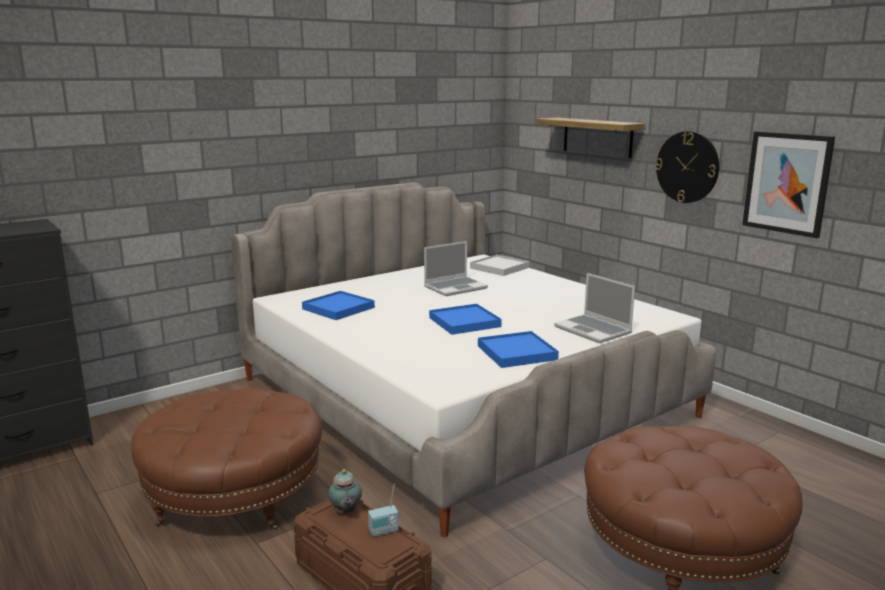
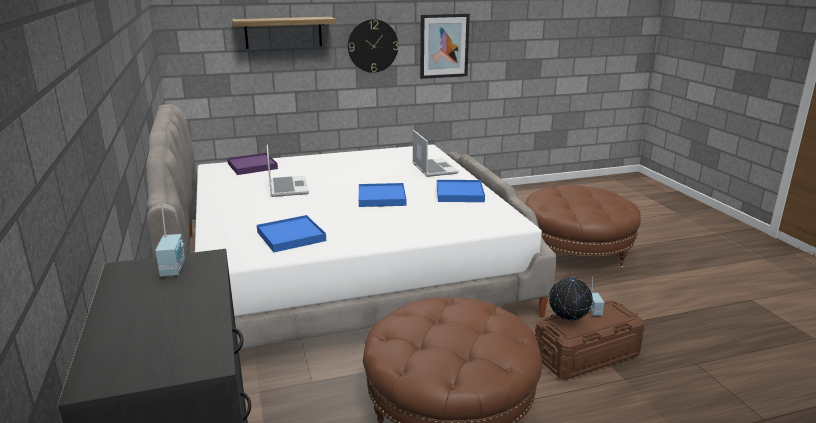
camera: 70 degrees left, 5 degrees up
(31, 227) = (174, 269): none -> radio
(345, 512) = (567, 322): teapot -> globe
(499, 268) = (252, 166): white tray -> purple tray
(594, 330) = (433, 168): laptop -> laptop turned 90 degrees counterclockwise

